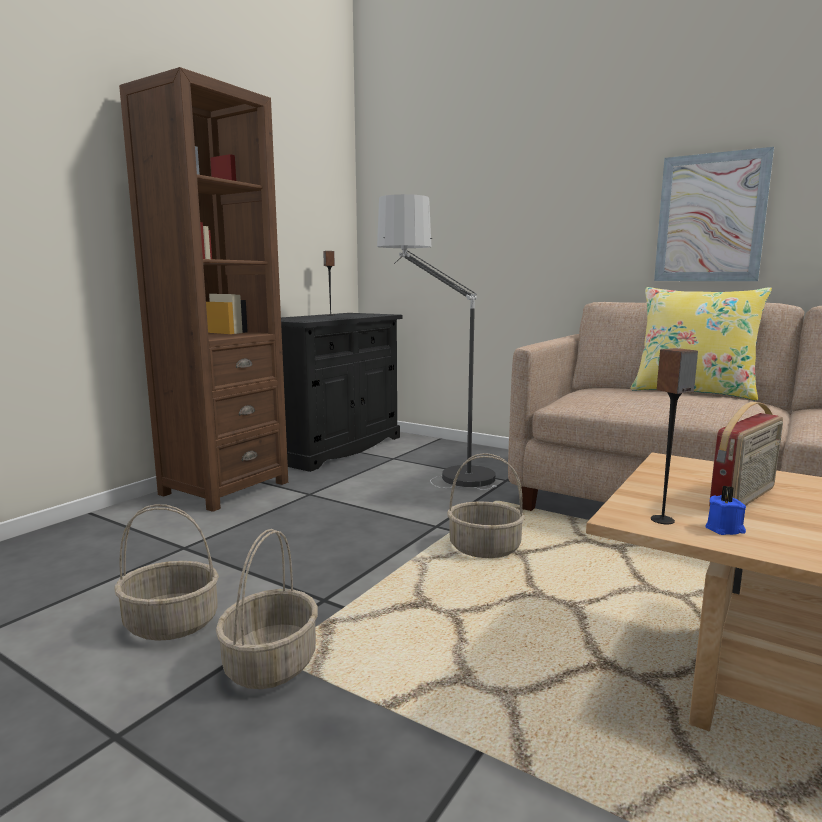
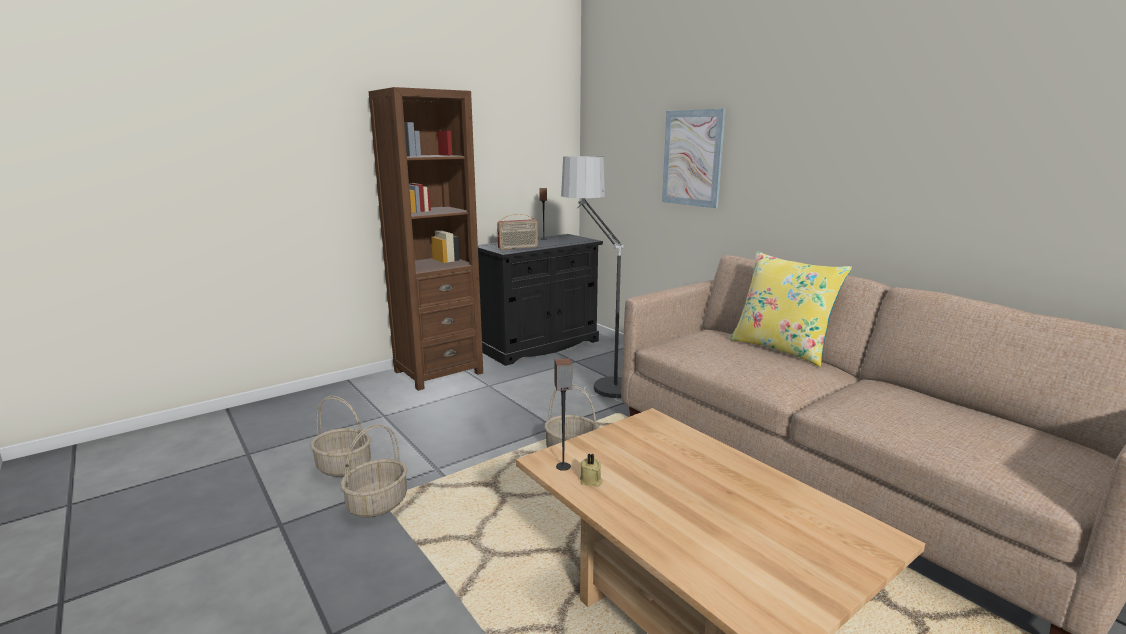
camera: 20 degrees right, 5 degrees up
(710, 218) = (837, 187): picture -> picture (692, 158)
(725, 529) = (591, 481): blue candle -> beige candle
(744, 498) = (647, 460): radio -> radio (518, 248)

